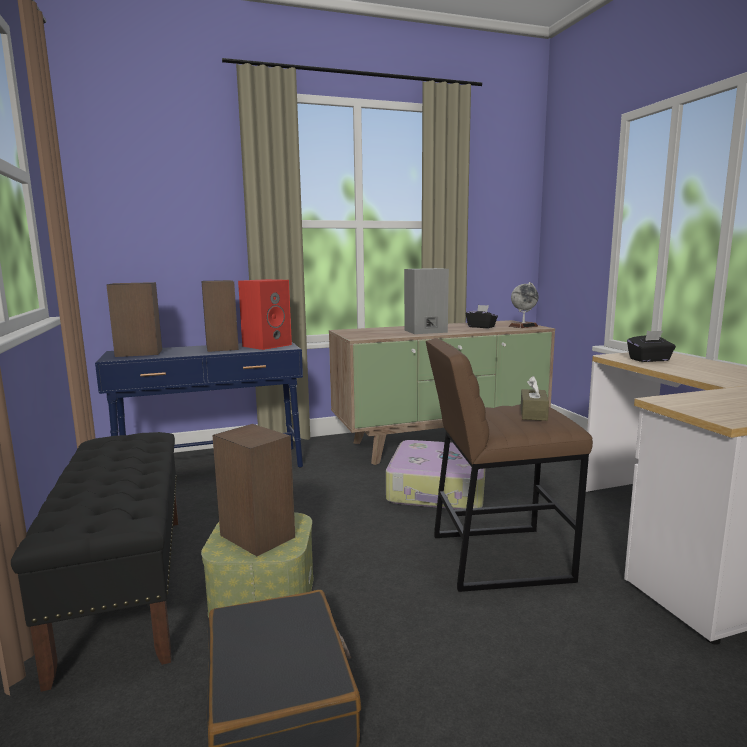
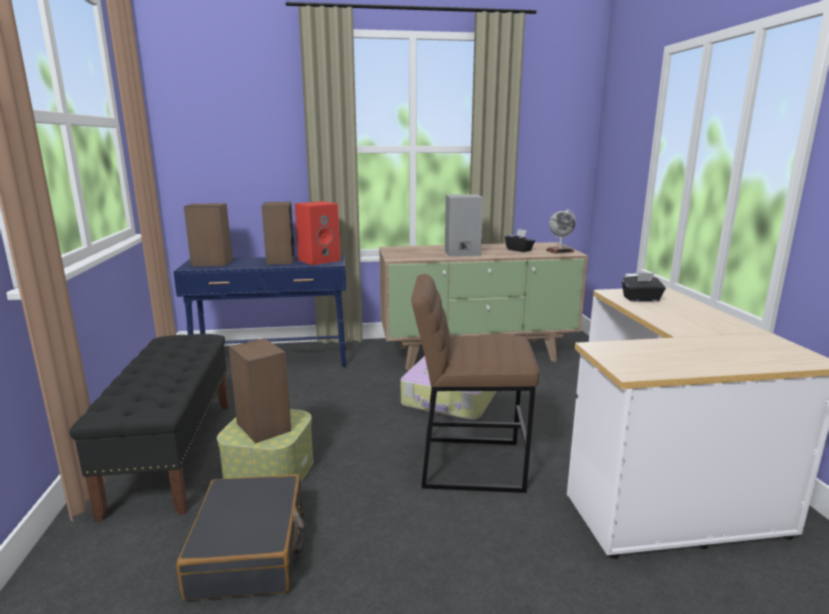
camera: 10 degrees right, 5 degrees up
(533, 413) = (500, 346): brown tissue box -> none

